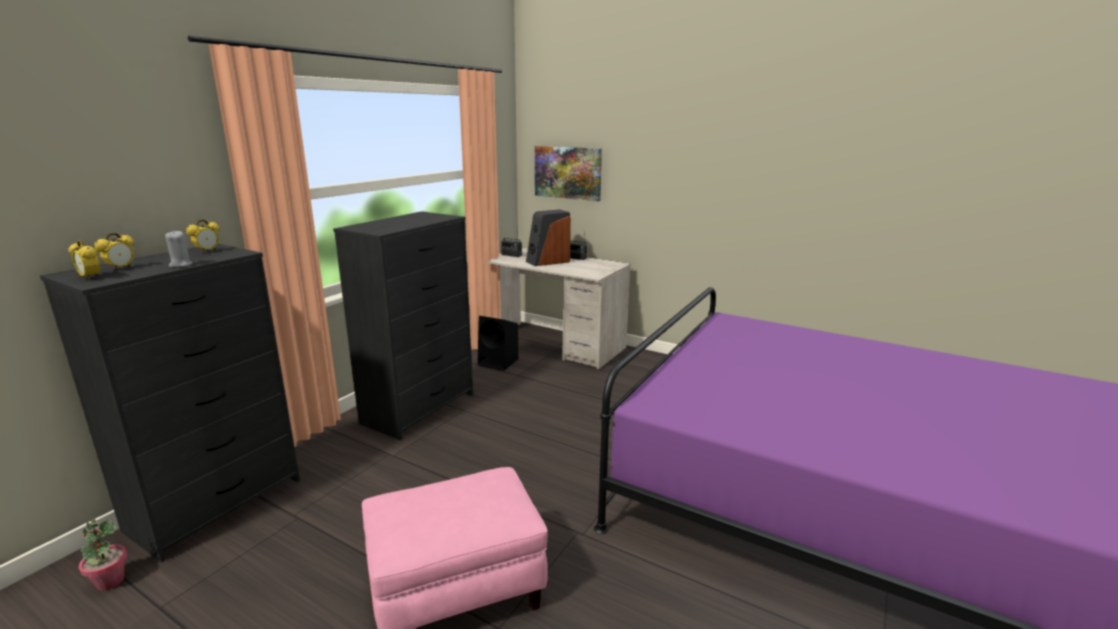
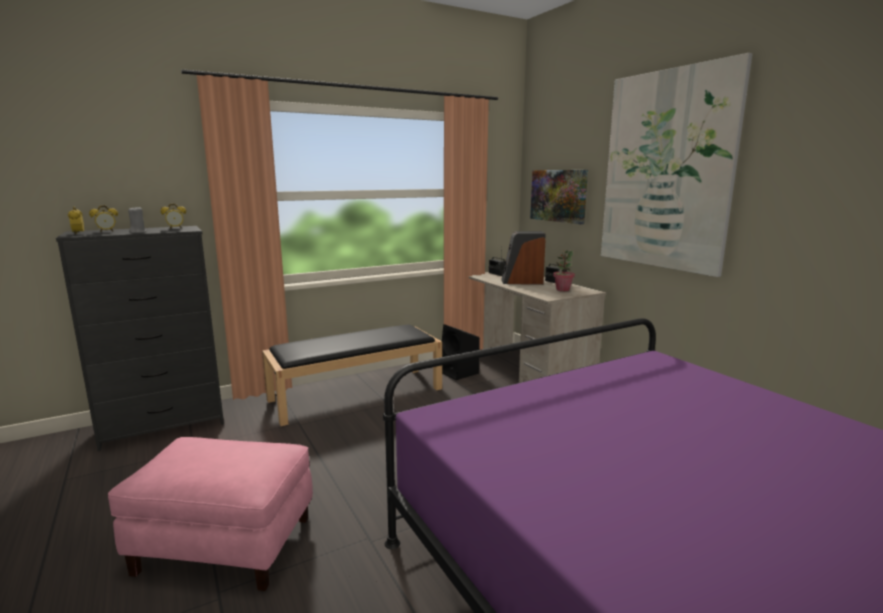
camera: 30 degrees right, 5 degrees down
(110, 581) = (64, 453): potted plant -> potted plant (562, 290)
(419, 408) = (357, 394): black dresser -> black bench
(685, 154) = (666, 171): none -> picture

